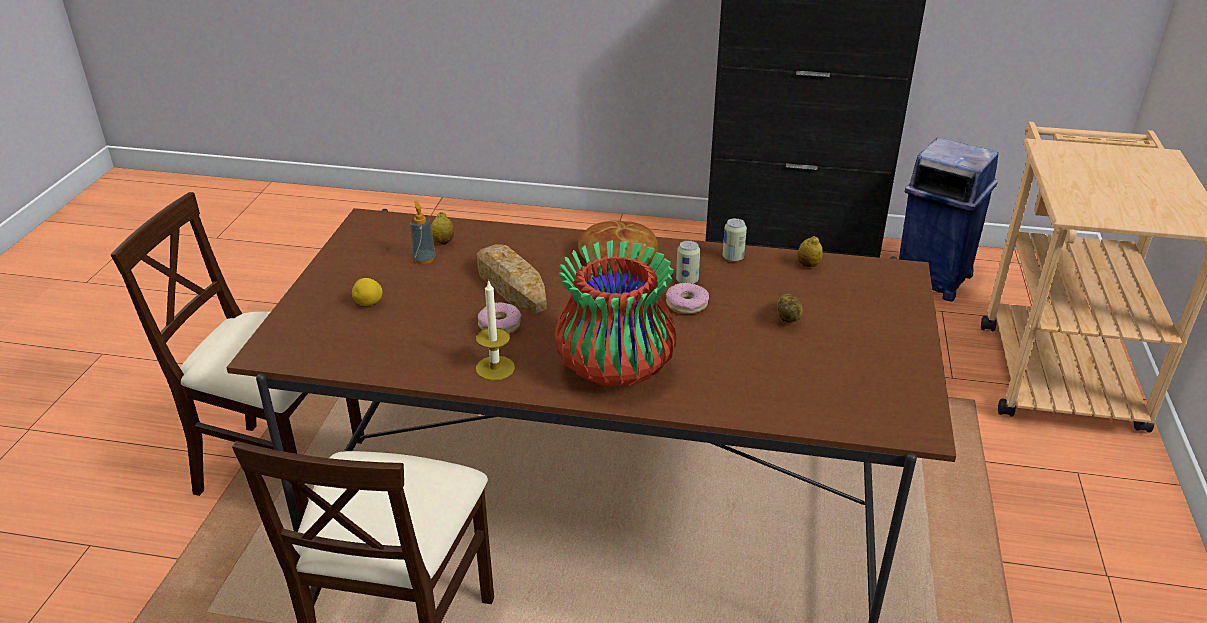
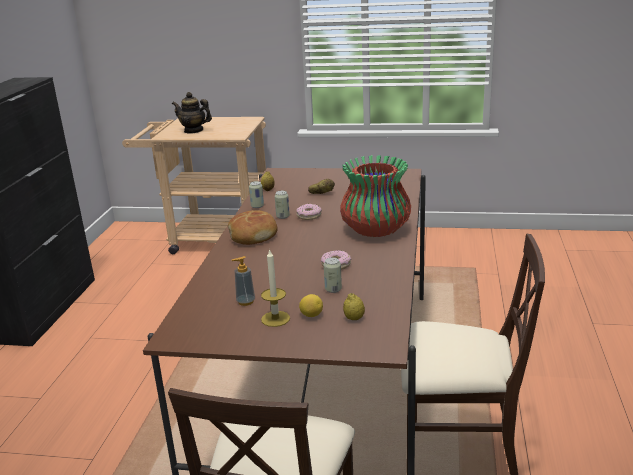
camera: 90 degrees left, 10 degrees down
(427, 321) = (333, 289): none -> can
(443, 242) = (219, 297): lemon -> lemon (354, 318)
(495, 368) = (383, 261): candle -> candle (275, 319)
(510, 285) = (286, 266): bread -> none
(931, 278) = (115, 264): blue trash can -> none
(1087, 169) = (193, 130): none -> teapot

